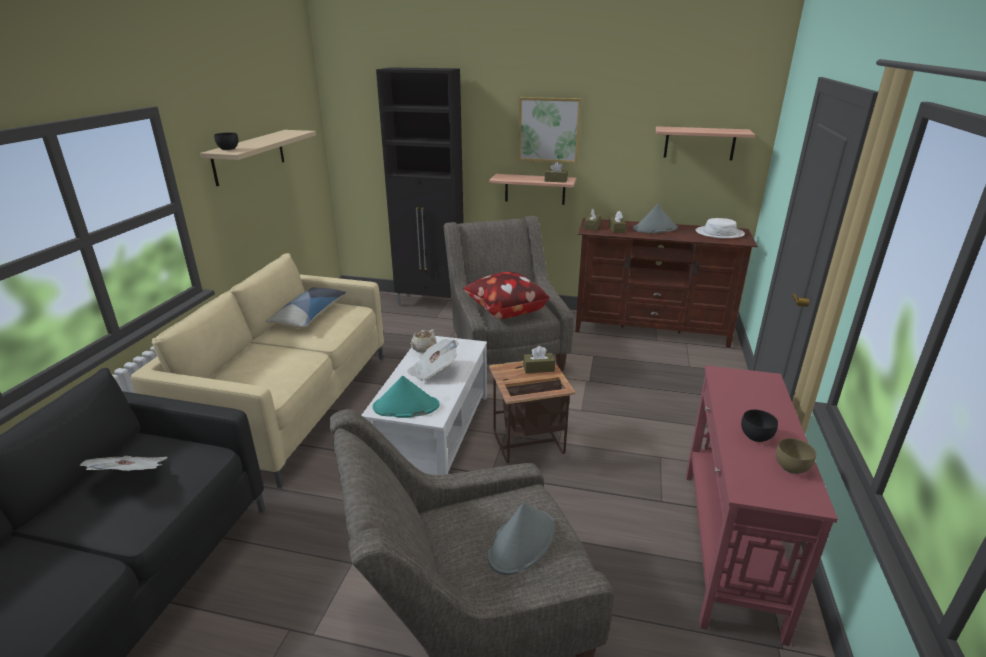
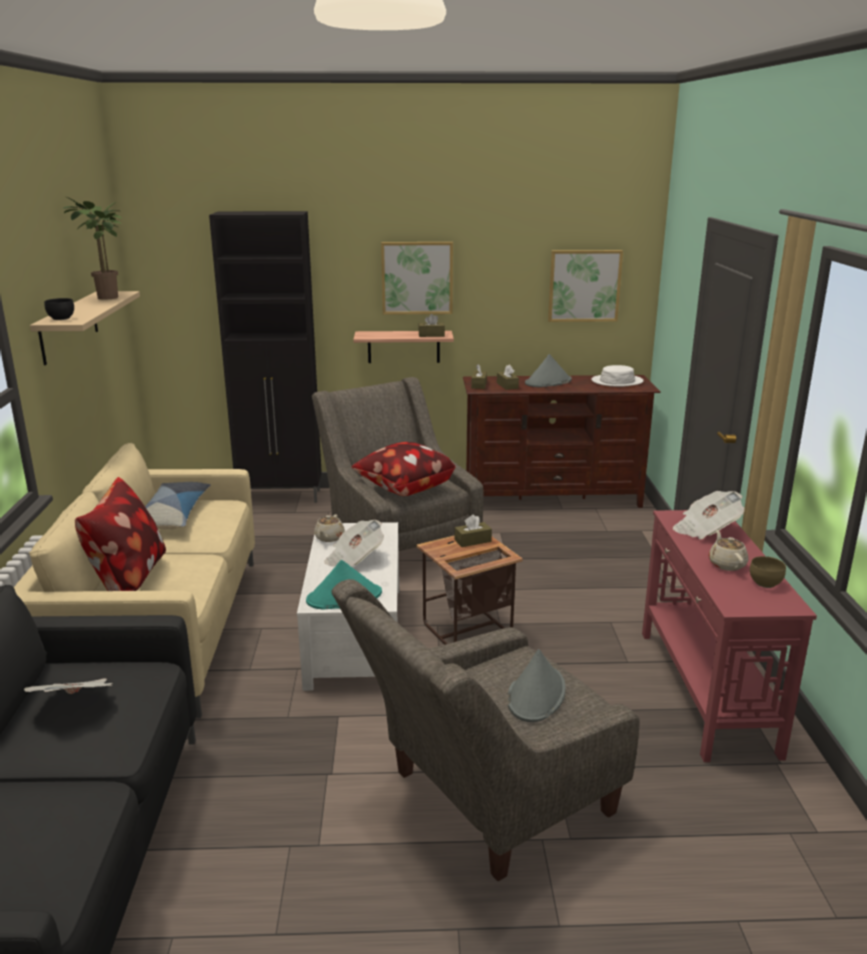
camera: 15 degrees left, 5 degrees down
(244, 365) = (127, 578): none -> pillow
(284, 135) = (107, 298): none -> potted plant
(699, 143) = (584, 285): shelf -> picture
(750, 394) = (705, 530): none -> newspaper
(757, 437) = (726, 564): black bowl -> beige teapot

